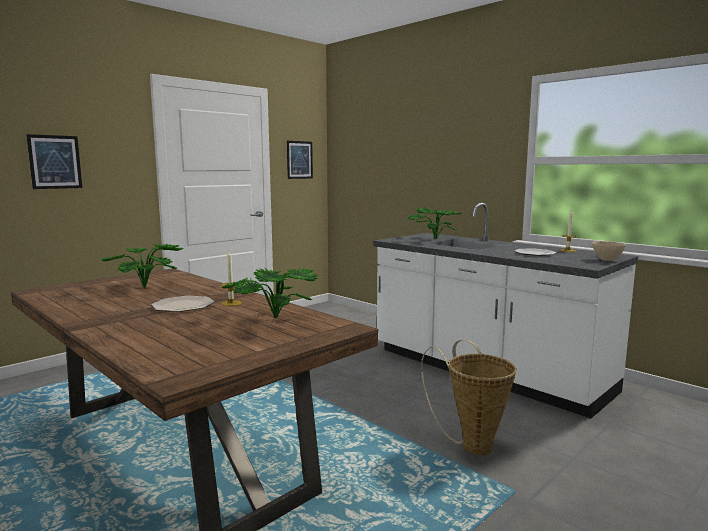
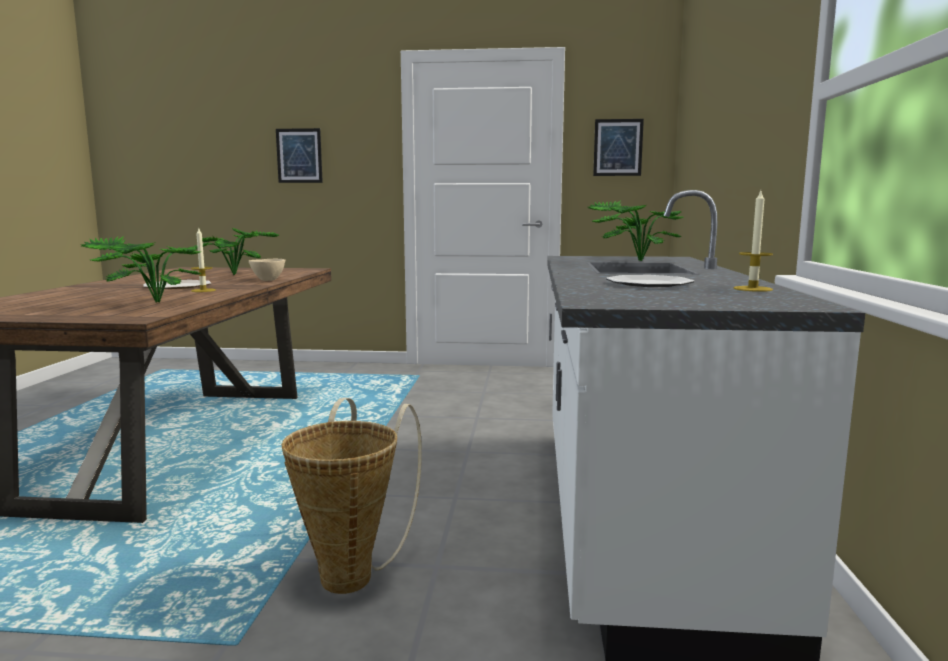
camera: 50 degrees right, 0 degrees up
(606, 260) = (716, 304): beige bowl -> beige bowl (268, 280)

